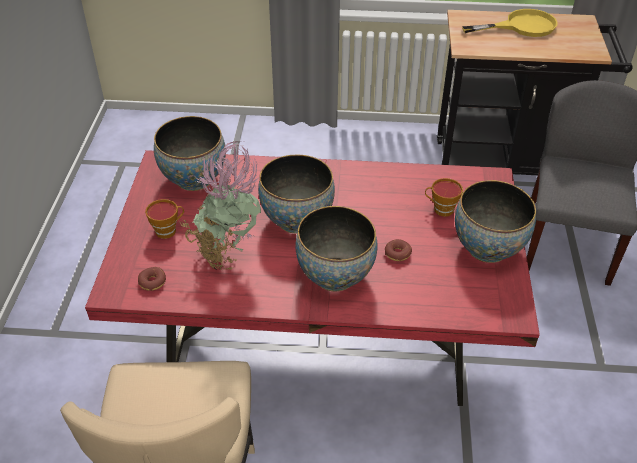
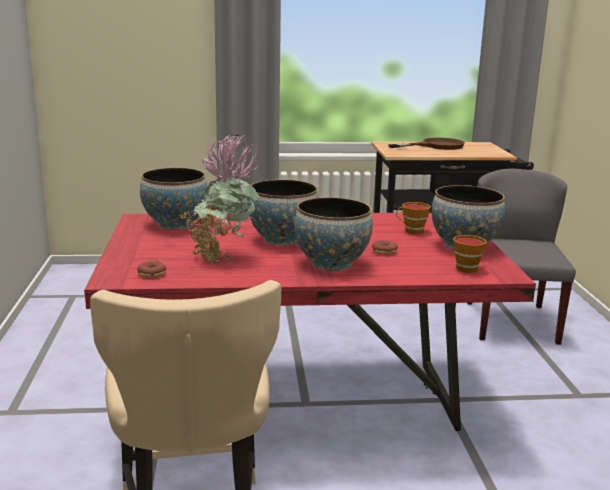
camera: 10 degrees left, 25 degrees down
(168, 230) = (158, 248): cup -> cup (468, 268)
(521, 26) = (436, 146): yellow frying pan -> brown frying pan

